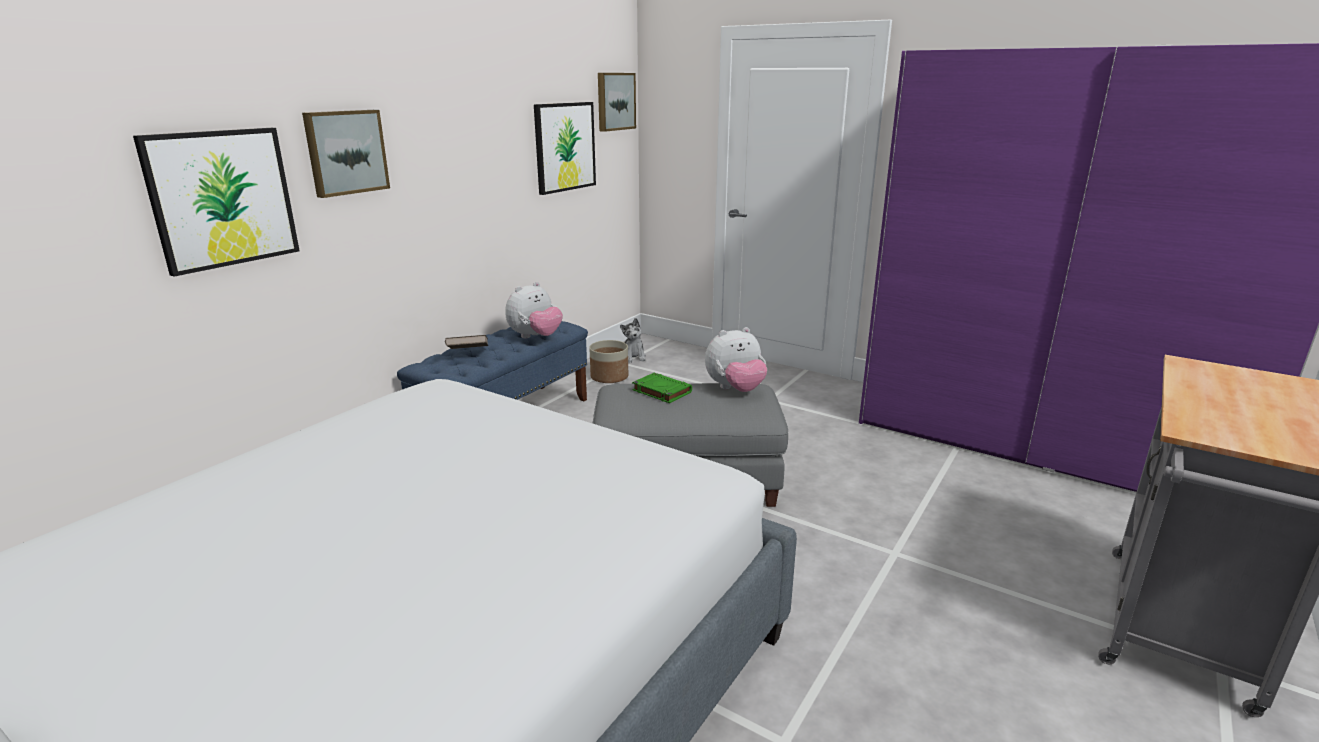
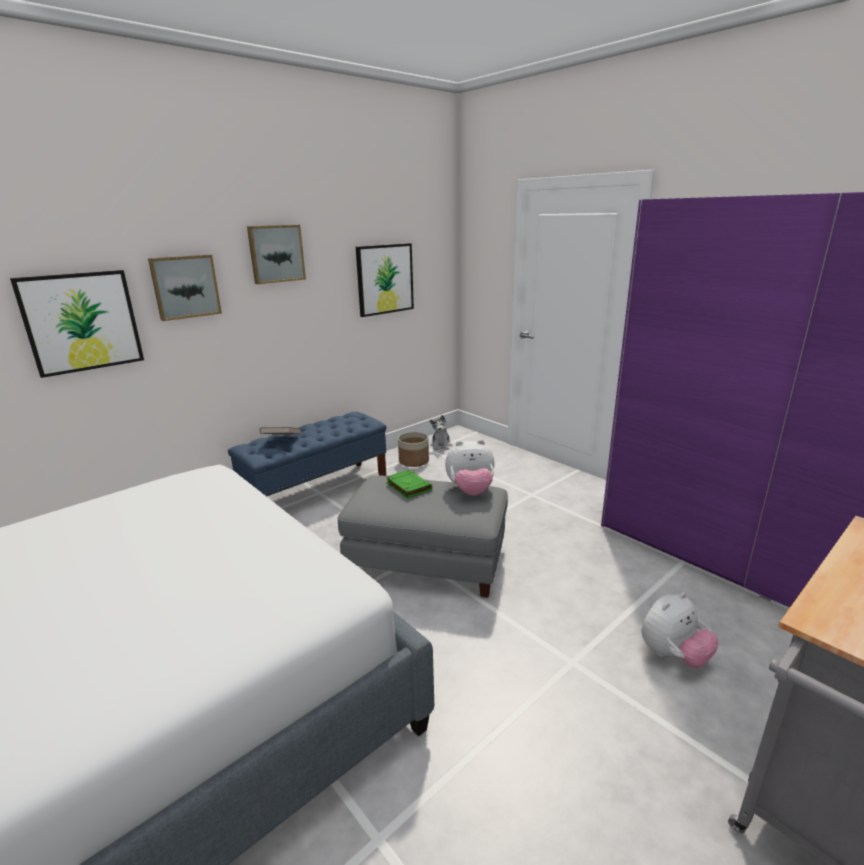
camera: 15 degrees right, 0 degrees up
(535, 337) = (340, 429): plush toy -> plush toy (673, 655)
(615, 101) = (434, 242): picture -> picture (276, 253)

